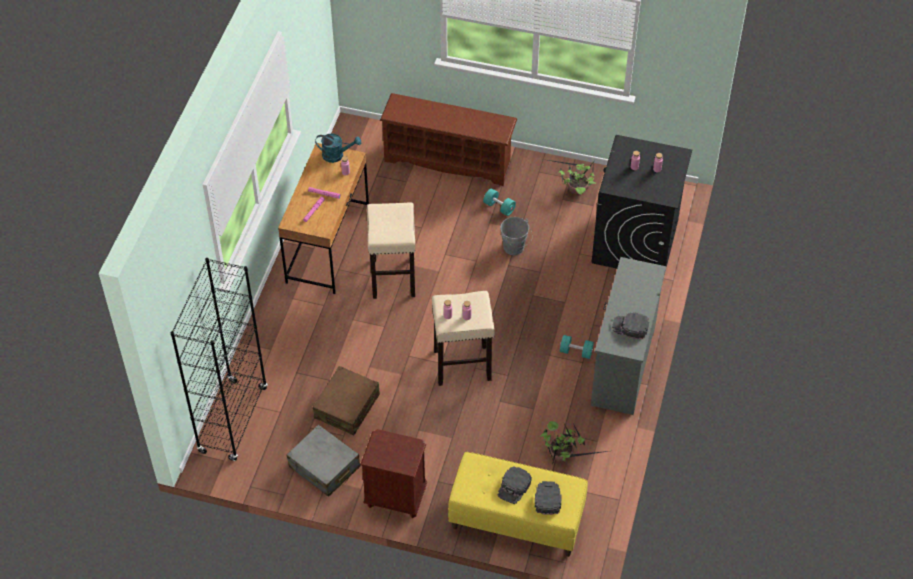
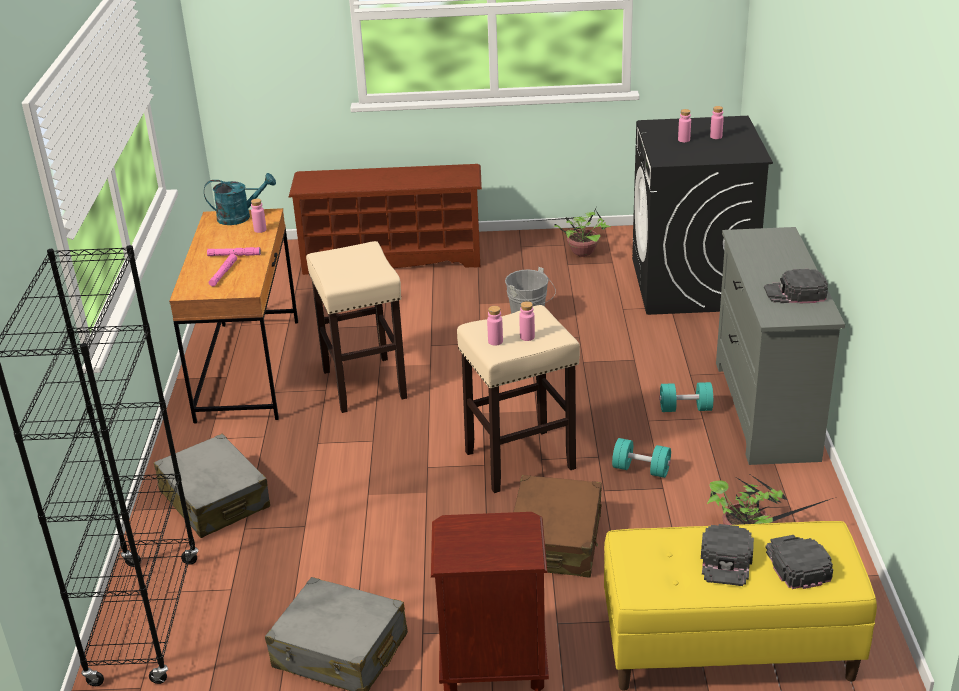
camera: 15 degrees left, 20 degrees down
(285, 347) = (214, 499): none -> grey suitcase
(347, 406) = (350, 554): brown suitcase -> brown suitcase (555, 540)
(499, 207) = (485, 287): turquoise dumbbell -> turquoise dumbbell (641, 469)

